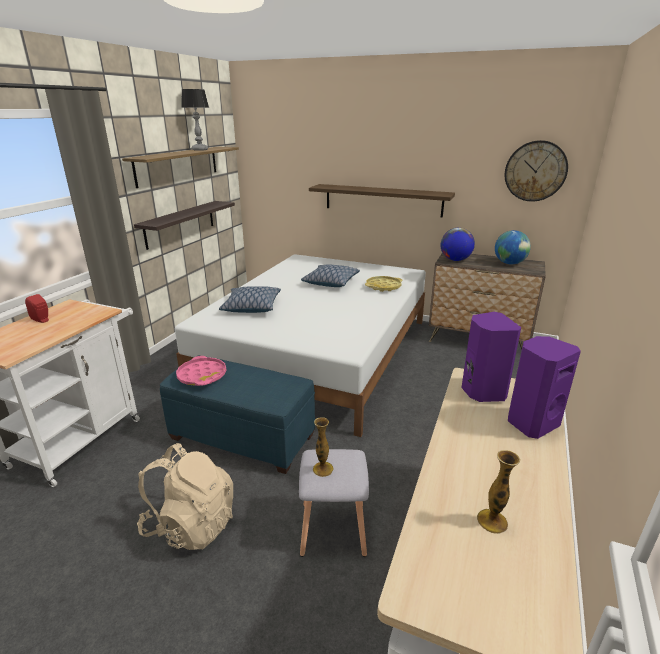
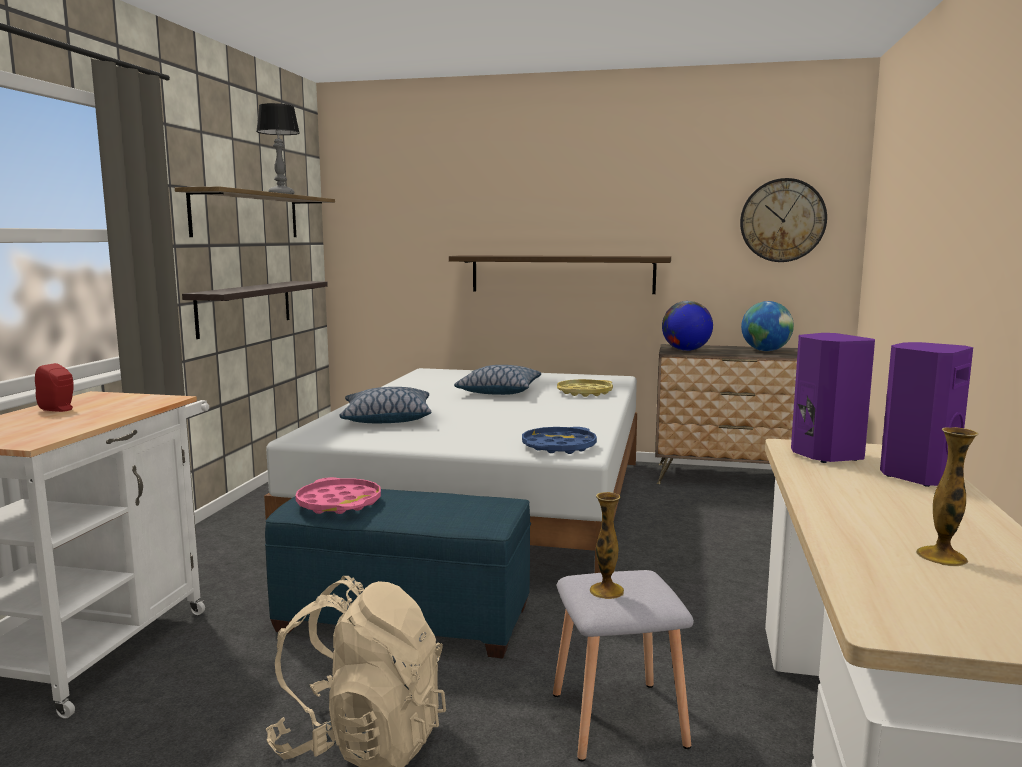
camera: 10 degrees left, 15 degrees down
(339, 344) = (558, 447): none -> blue tray

